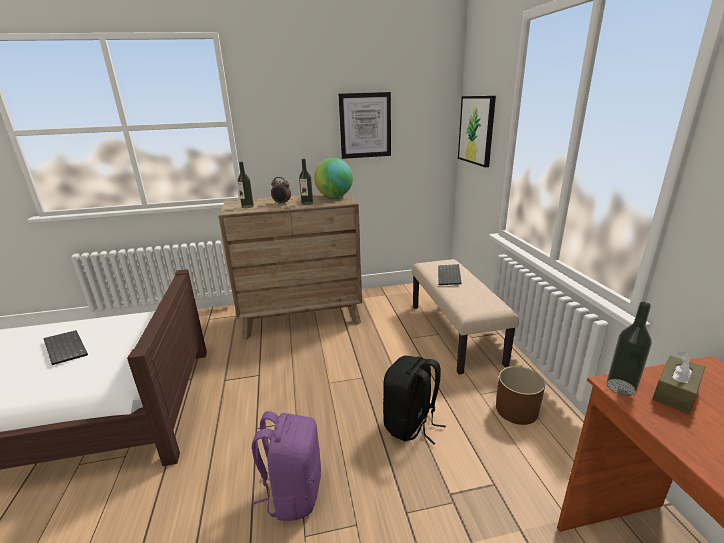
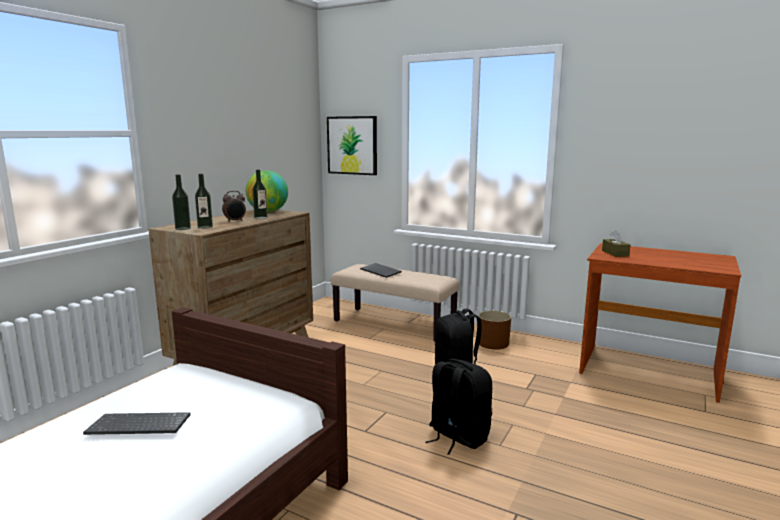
camera: 50 degrees left, 10 degrees down
(293, 492) = (457, 437): purple backpack -> black backpack
(365, 125) = (258, 141): picture -> none
(621, 387) = (601, 257): bottle -> bottle (183, 228)

